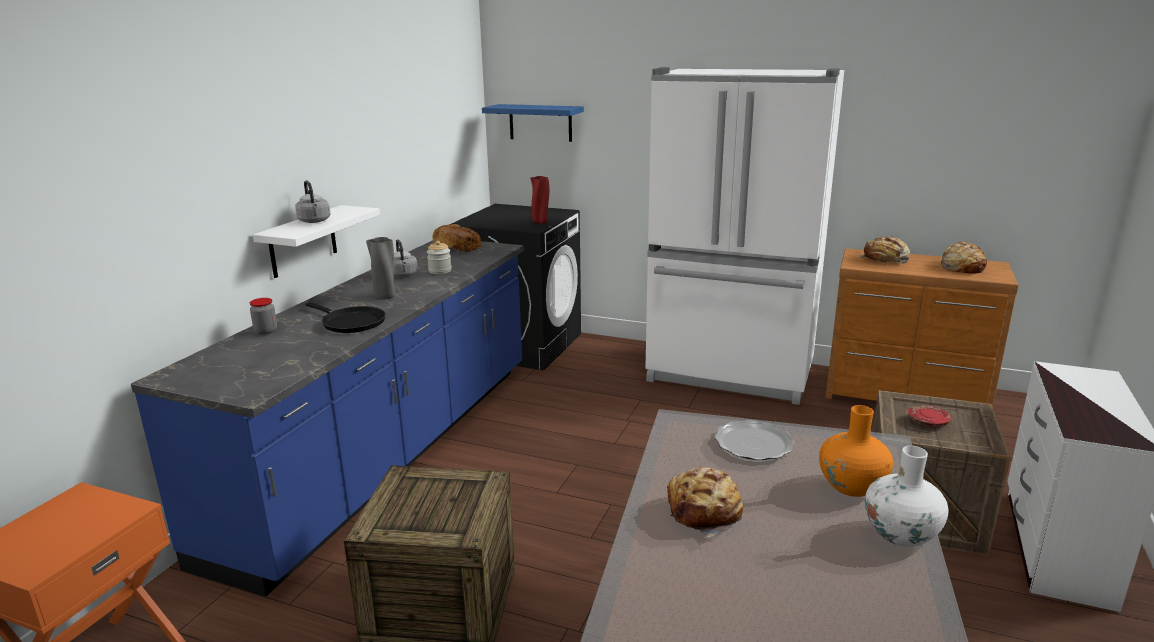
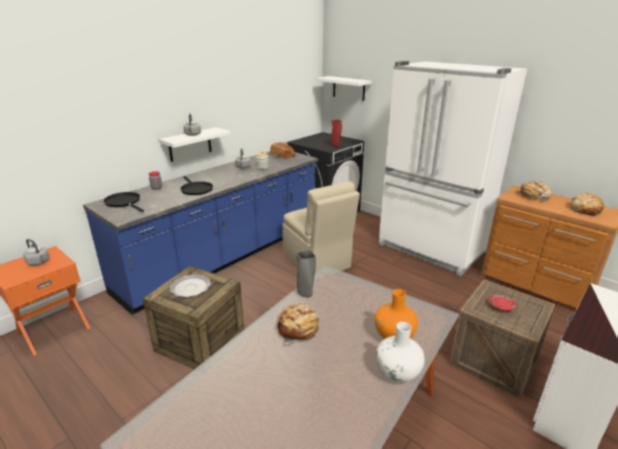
camera: 20 degrees right, 5 degrees up
(71, 520) = (39, 262): none -> grey kettle
(223, 366) = (124, 202): none -> black frying pan
(385, 296) = (224, 178): grey vase -> grey vase (306, 293)
(540, 122) = (348, 88): blue shelf -> white shelf
(564, 427) = (317, 262): none -> beige chair
(753, 444) = (359, 296): plate -> plate (190, 287)

